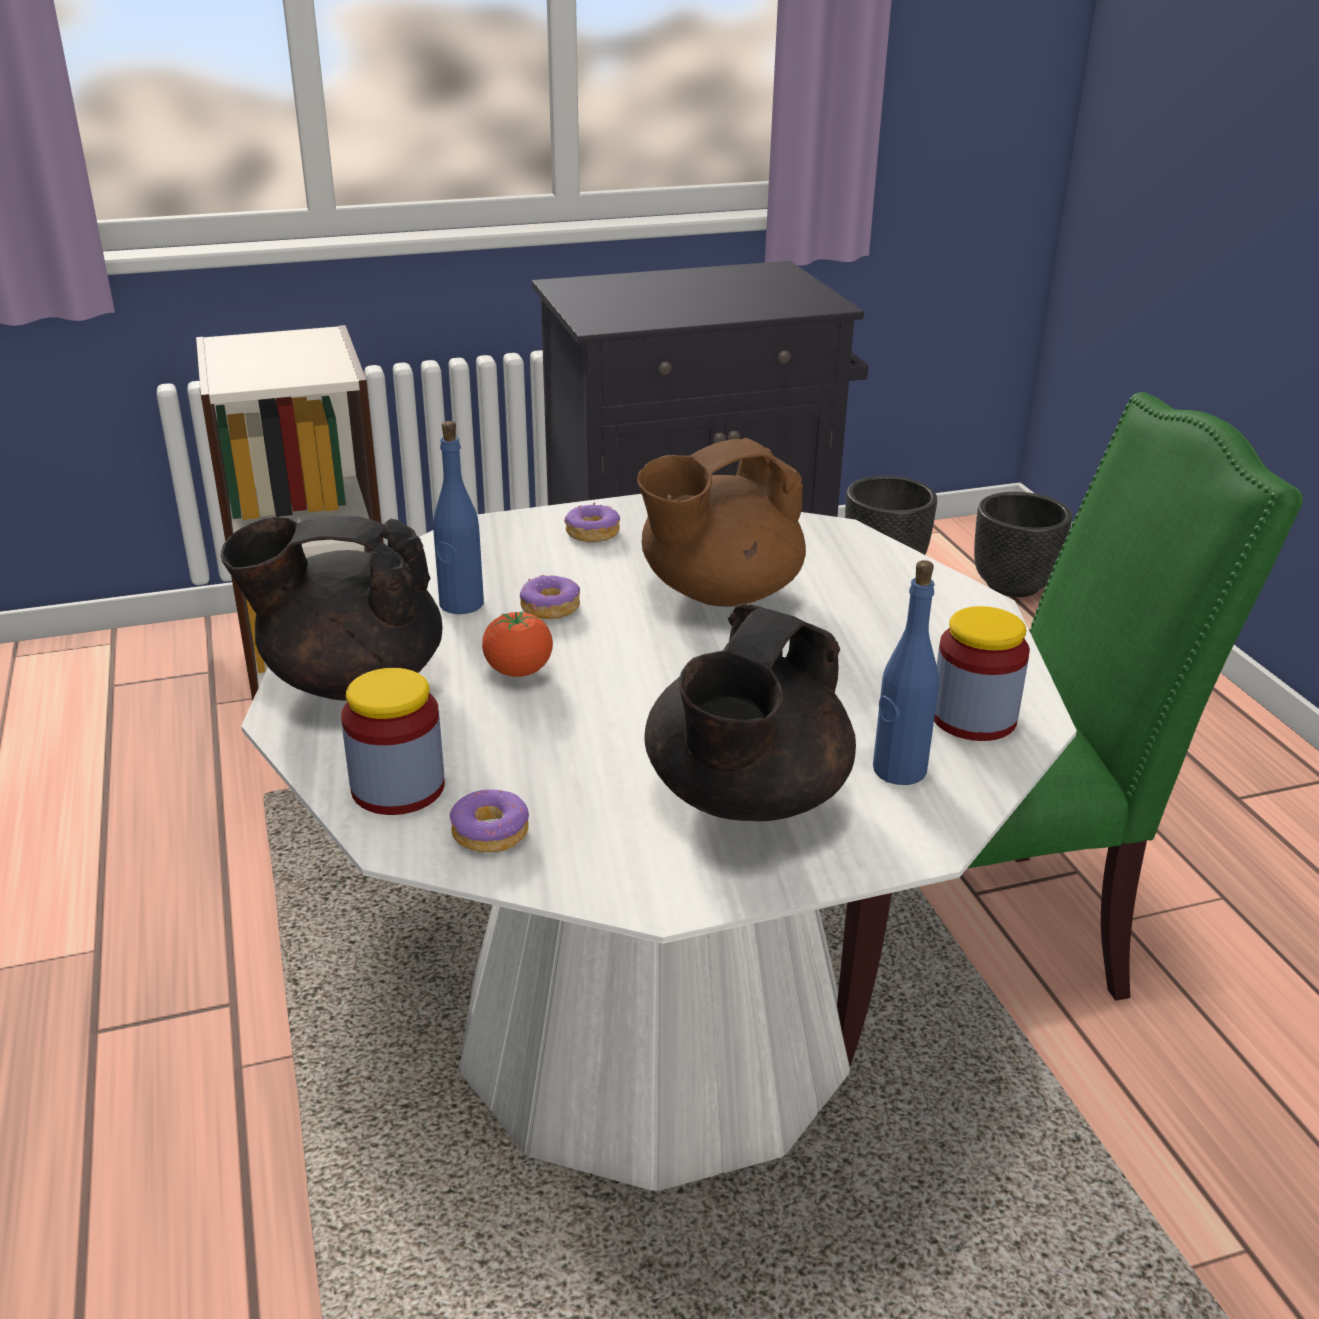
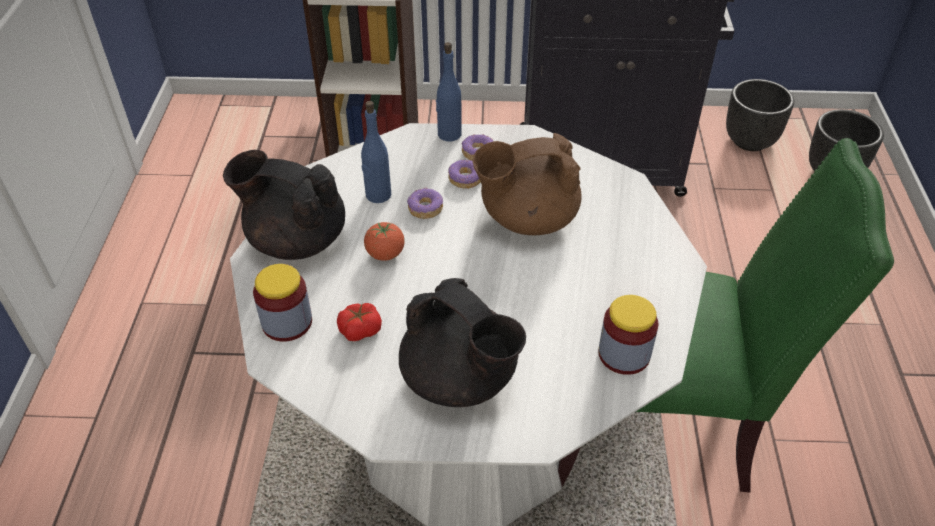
camera: 20 degrees right, 15 degrees up
(491, 832) = (319, 366): donut -> donut (465, 179)
(534, 771) = (360, 329): none -> tomato
(745, 799) = (461, 379): black teapot -> black teapot turned 90 degrees counterclockwise
(898, 770) = (557, 382): blue bottle -> blue bottle (449, 134)

